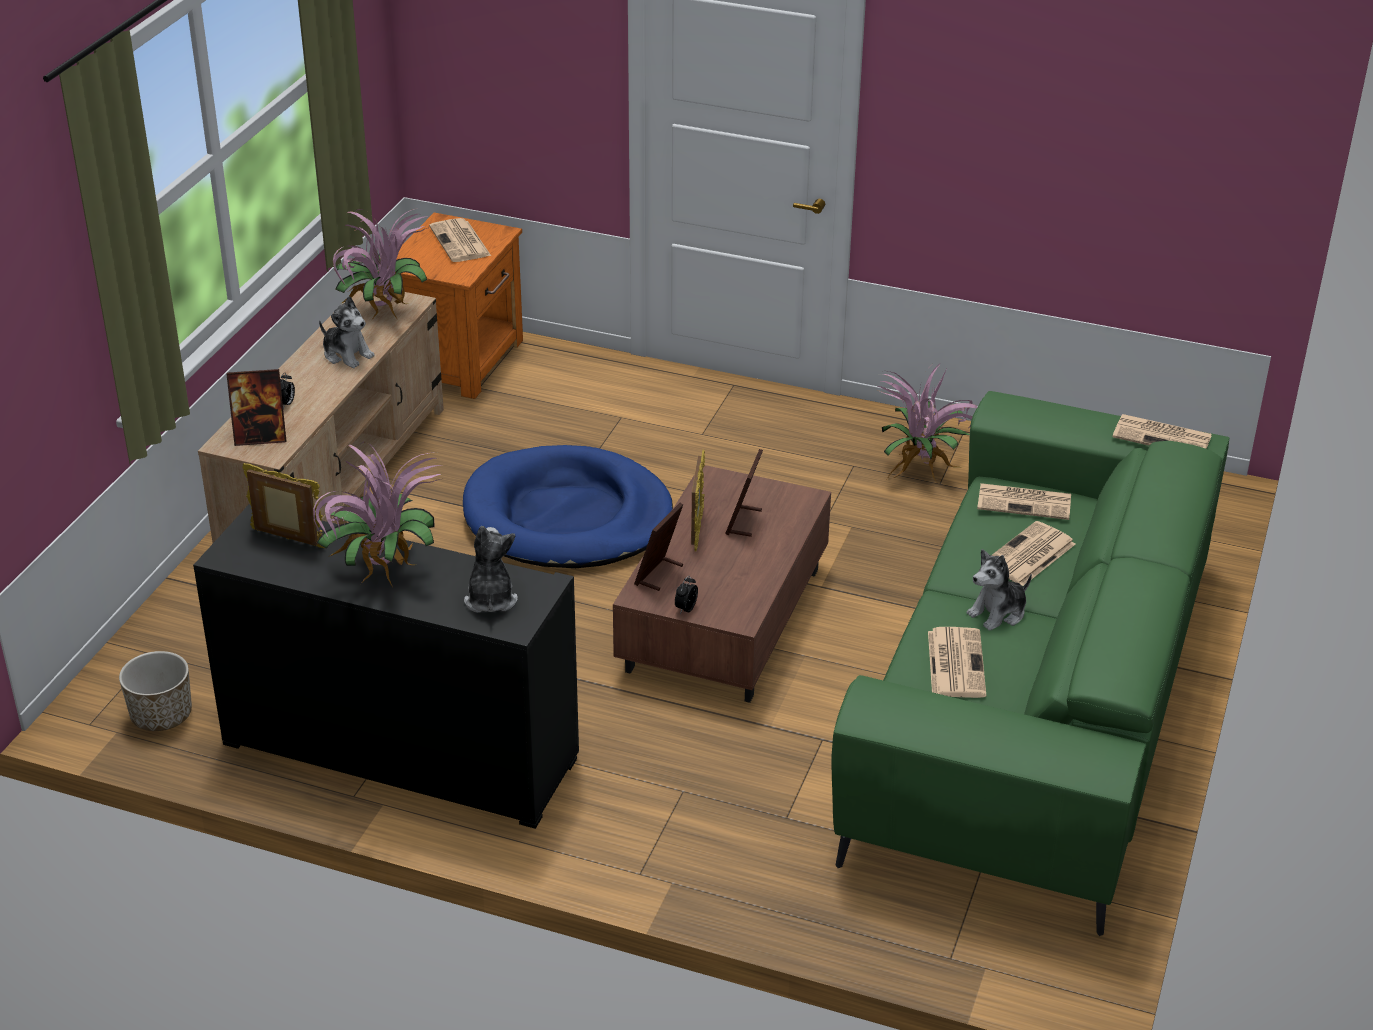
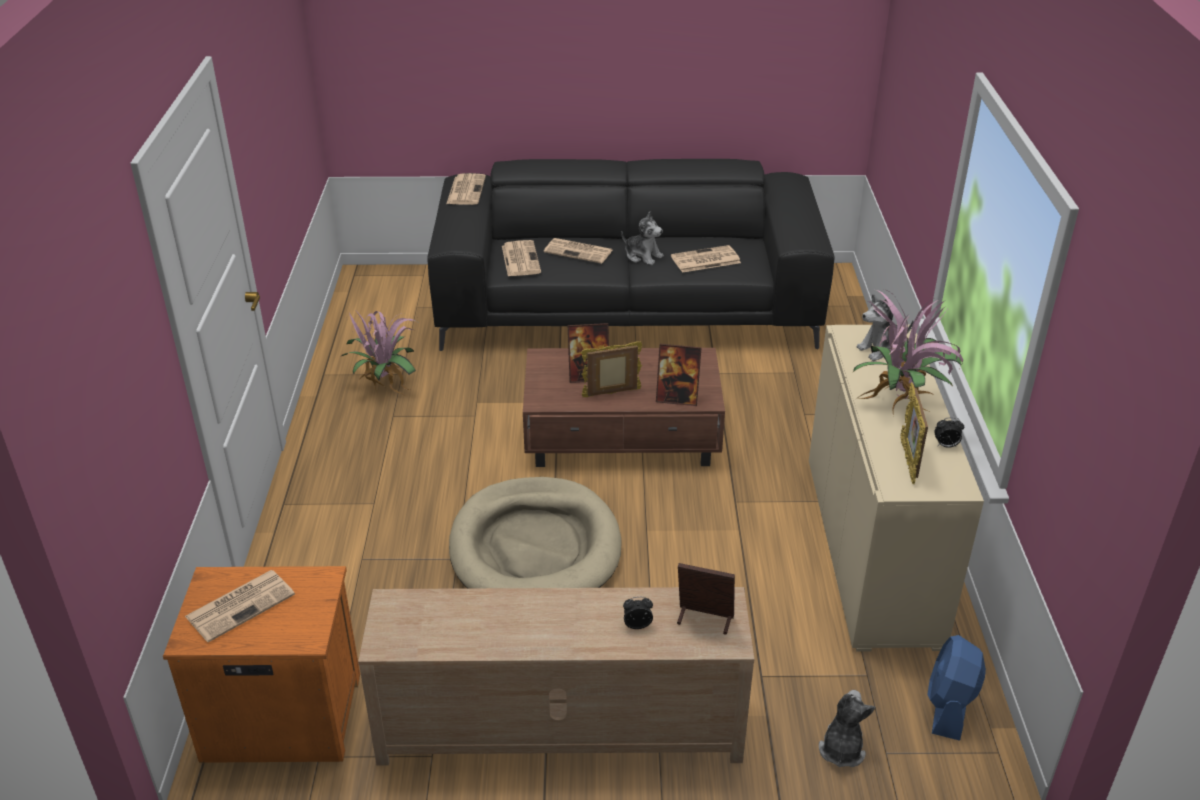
camera: 110 degrees left, 0 degrees up
(161, 715) = (949, 706): planter -> blue fan
(260, 437) = (704, 619): picture frame -> picture frame turned 45 degrees counterclockwise
(347, 355) = (520, 614): plush toy -> plush toy (841, 749)
(382, 314) = (424, 618): potted plant -> none
(400, 750) = (871, 549): black cabinet -> beige cabinet
(567, 516) = (535, 548): blue dog bed -> beige dog bed
(686, 608) = (706, 379): alarm clock -> alarm clock (946, 446)
(1034, 702) = (627, 308): green sofa -> black sofa

